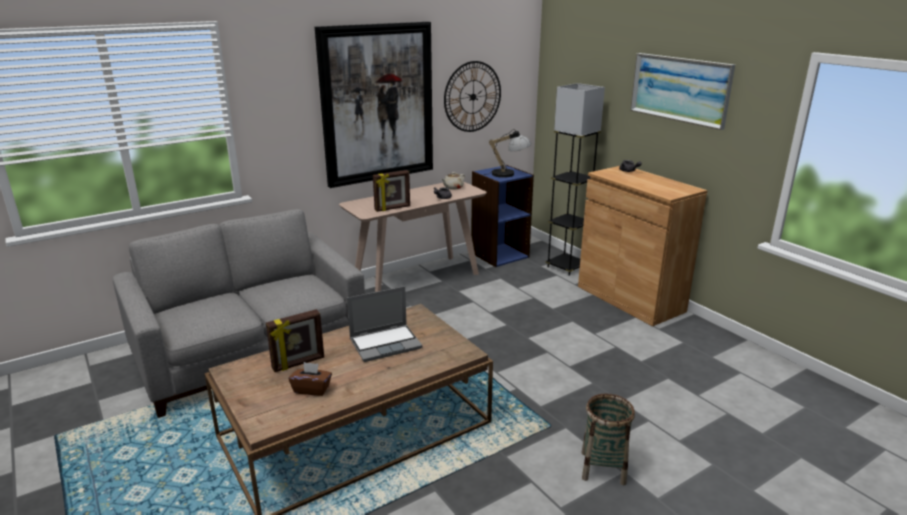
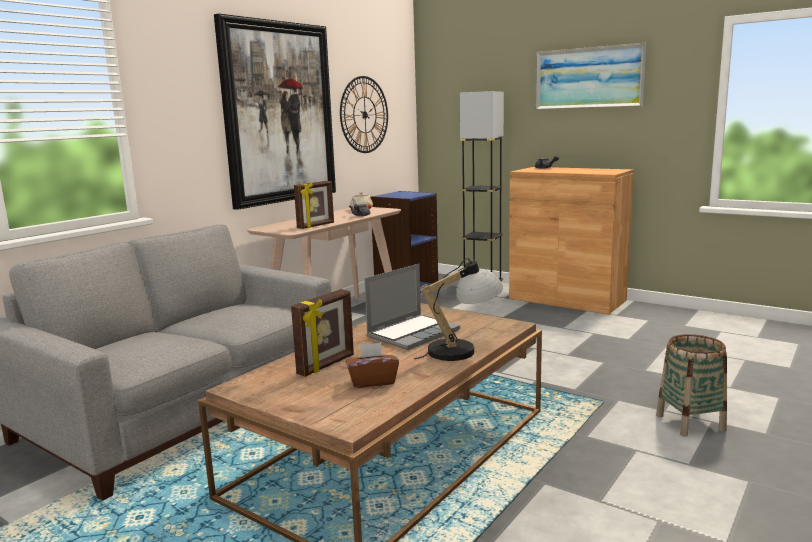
camera: 20 degrees left, 10 degrees down
(509, 174) = (412, 194): table lamp -> table lamp (463, 350)

